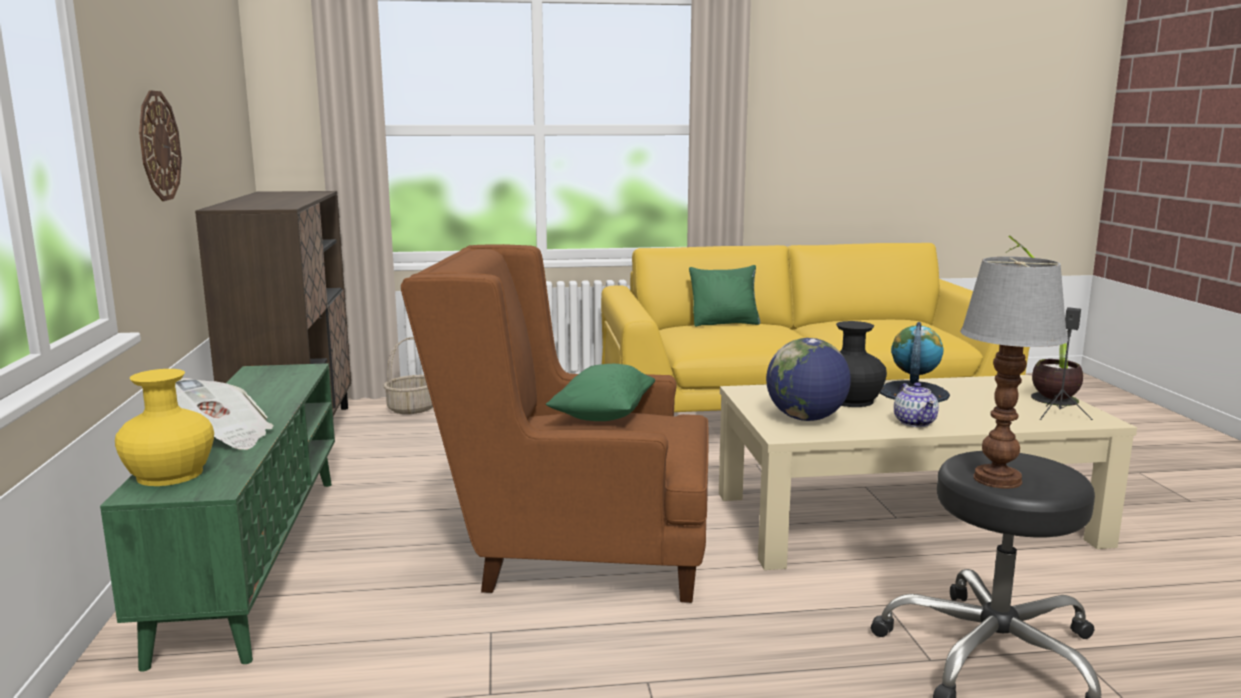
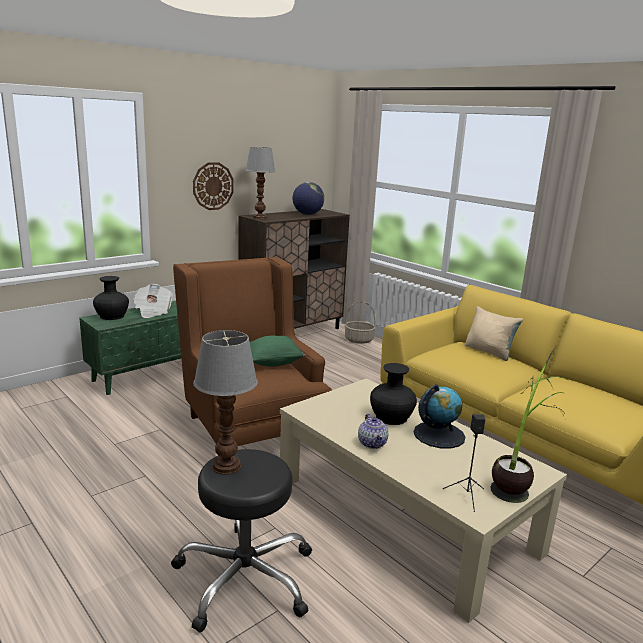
camera: 55 degrees right, 5 degrees up
(169, 474) = (112, 316): yellow vase -> black vase
(253, 207) = (259, 218): none -> table lamp
(725, 323) = (489, 352): green pillow -> beige pillow
(806, 418) = (336, 410): globe -> globe (307, 214)
(915, 422) = (372, 443): teapot -> teapot turned 60 degrees counterclockwise

